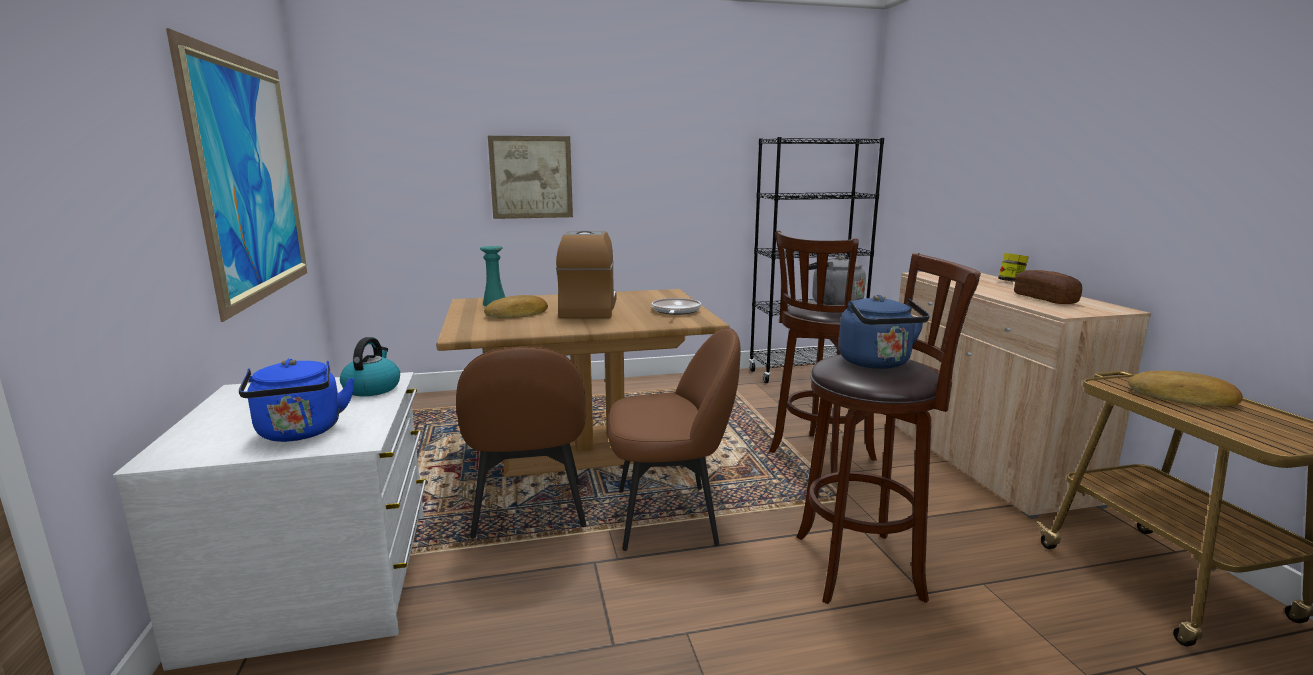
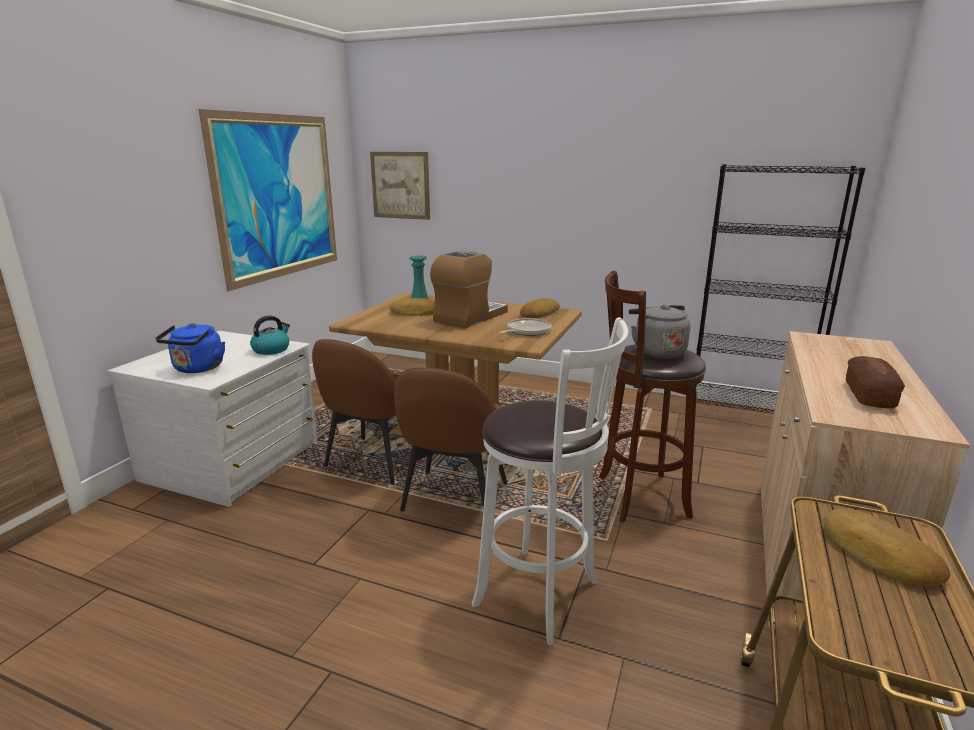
camera: 35 degrees right, 5 degrees up
(531, 177) = (502, 196): picture -> picture (400, 185)
(649, 296) = (539, 313): none -> bread
(670, 516) = (454, 499): brown chair -> brown chair turned 75 degrees clockwise
(865, 566) = (542, 596): brown stool -> white stool
(877, 363) = (541, 416): blue kettle -> none
(1011, 282) = (896, 366): jar -> none

